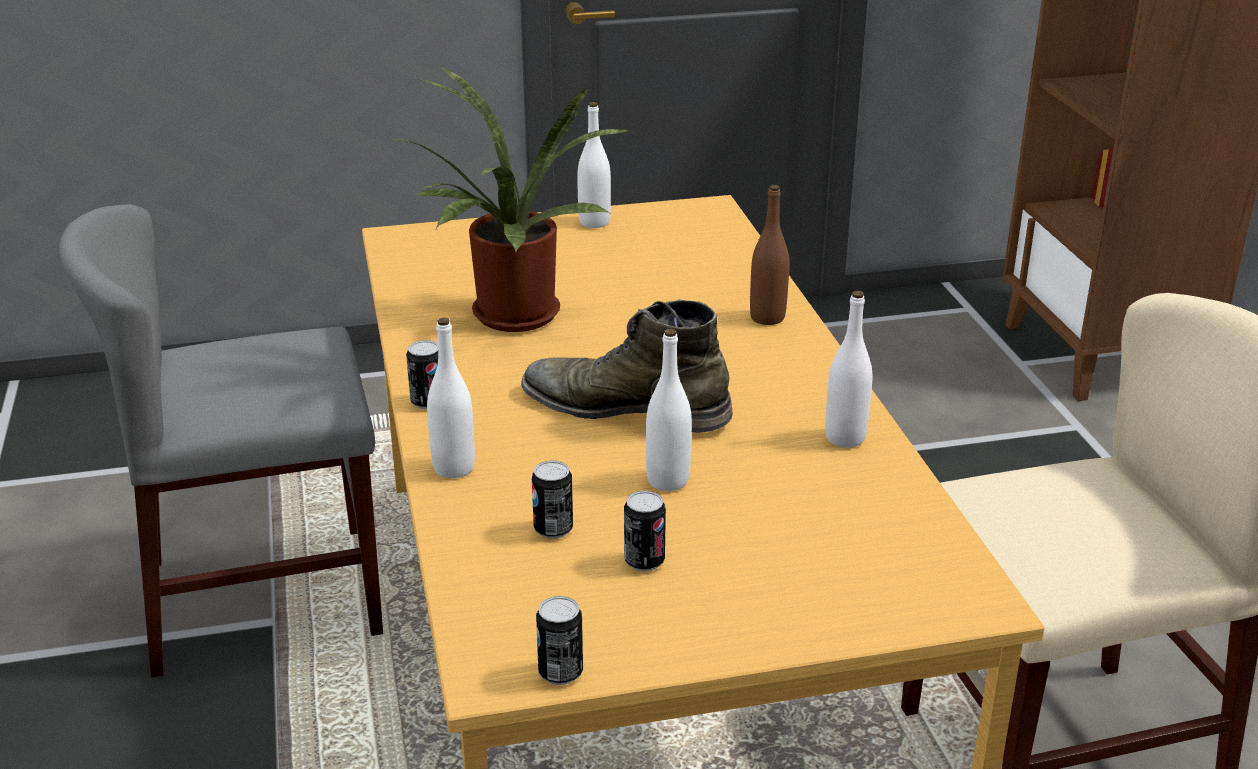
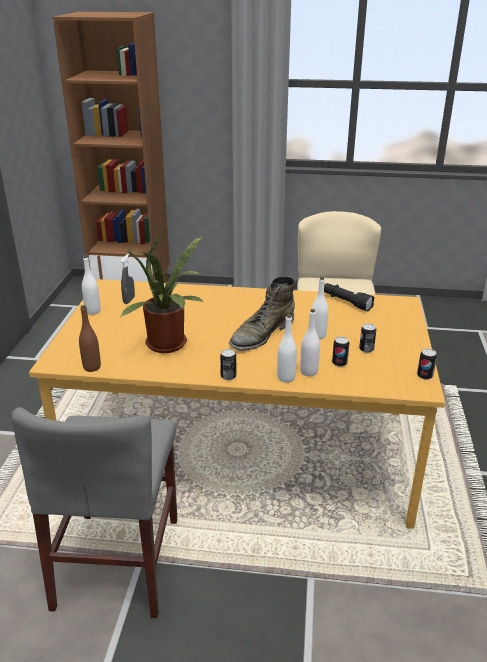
camera: 70 degrees left, 0 degrees up
(664, 242) = (129, 300): none -> grey spray bottle
(767, 318) = (213, 294): brown bottle -> brown bottle (92, 367)
(845, 438) = (307, 300): white bottle -> white bottle (308, 372)
(886, 497) = (346, 302): none -> black flashlight

